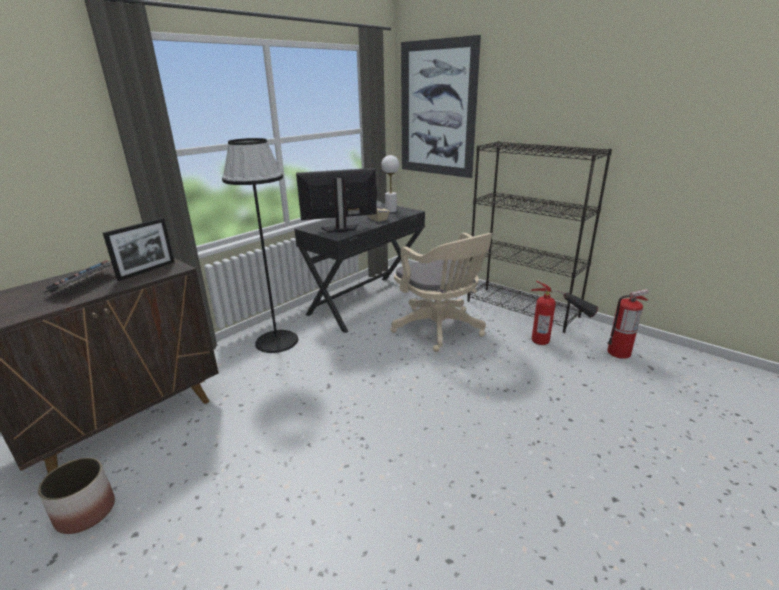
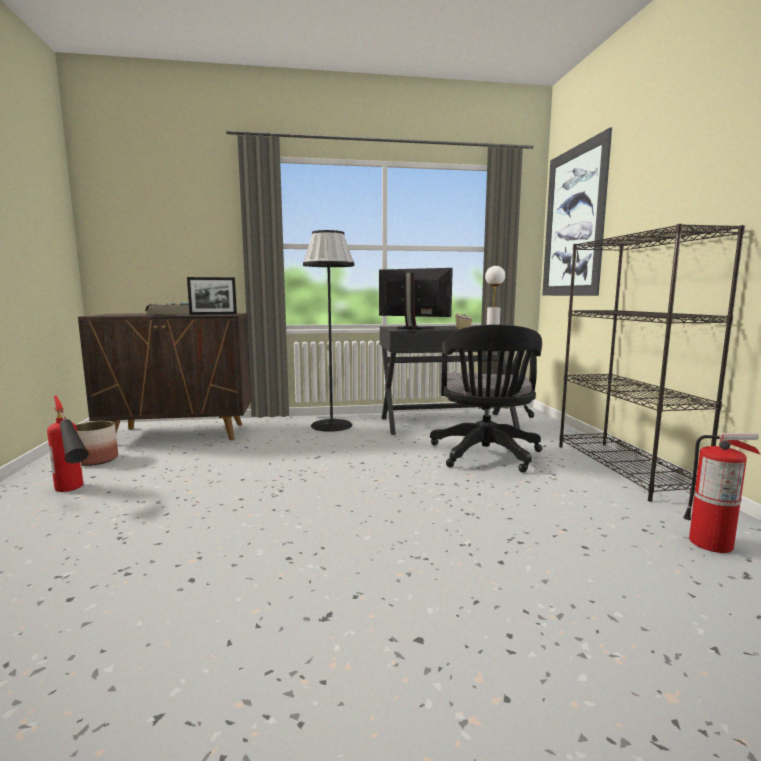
camera: 40 degrees right, 15 degrees down
(440, 329) = (485, 456): beige office chair -> black office chair
(557, 341) = (621, 504): fire extinguisher -> fire extinguisher (74, 494)

